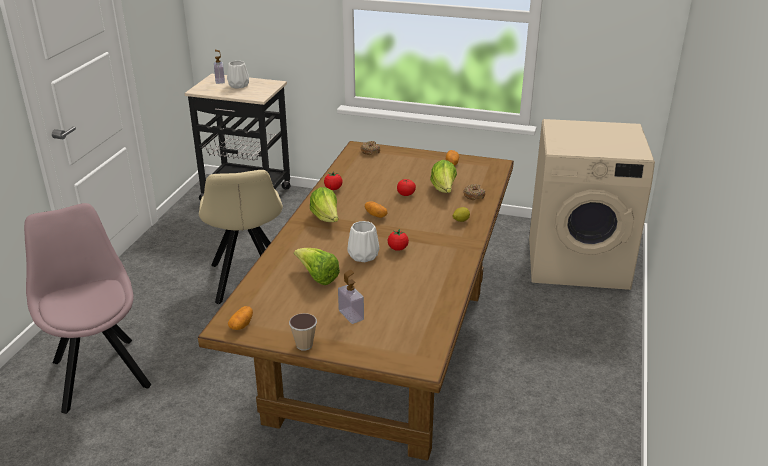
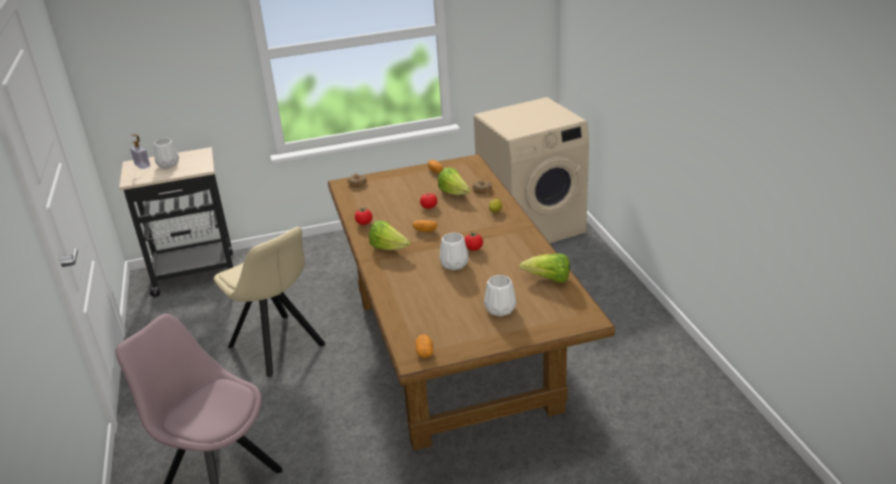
camera: 30 degrees left, 0 degrees up
(304, 345) = (492, 344): cup -> none
(317, 277) = (439, 293): lettuce -> lettuce (549, 279)
(351, 315) = (499, 309): soap dispenser -> white vase

